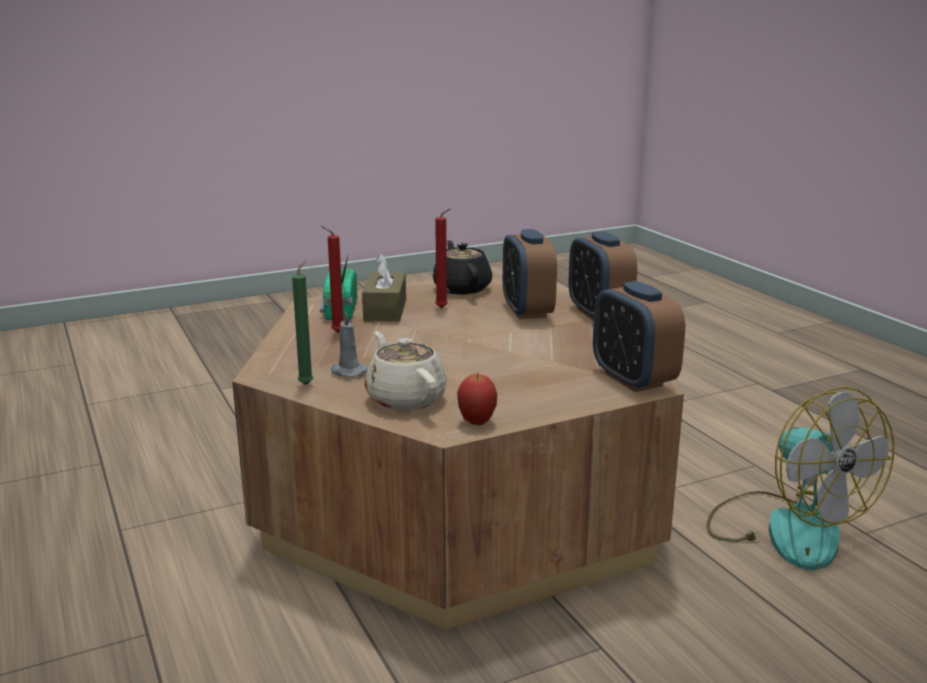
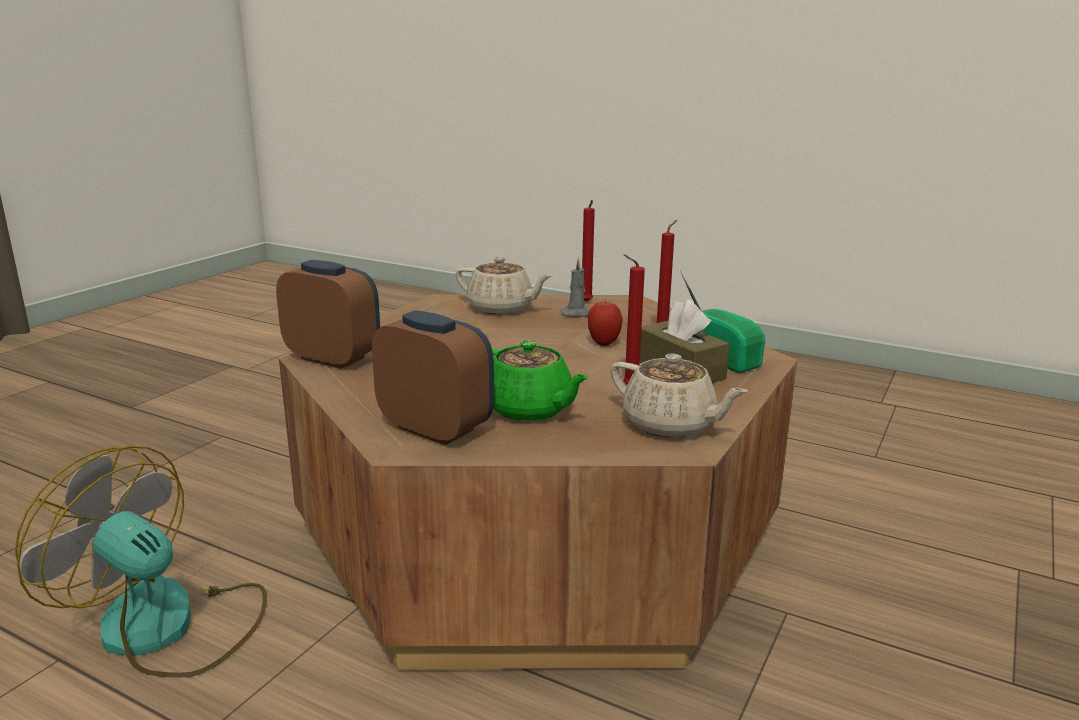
camera: 145 degrees right, 0 degrees up
(307, 384) = (586, 302): green candle -> red candle
(462, 288) = (671, 425): black teapot -> beige teapot
(476, 422) = (429, 307): apple -> apple (603, 343)
(527, 311) = (530, 409): alarm clock -> green teapot

